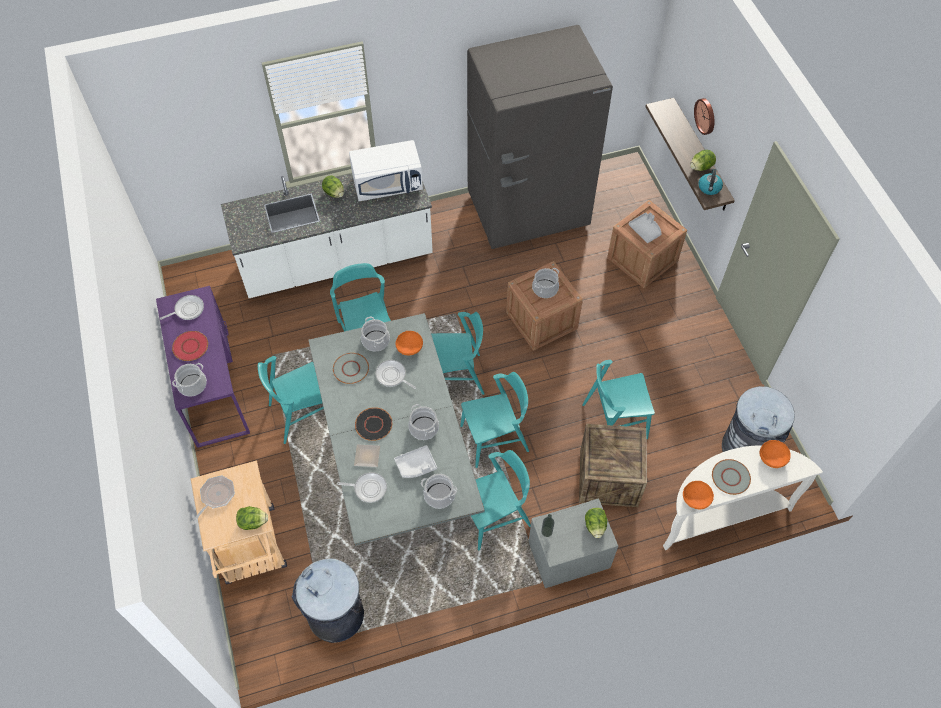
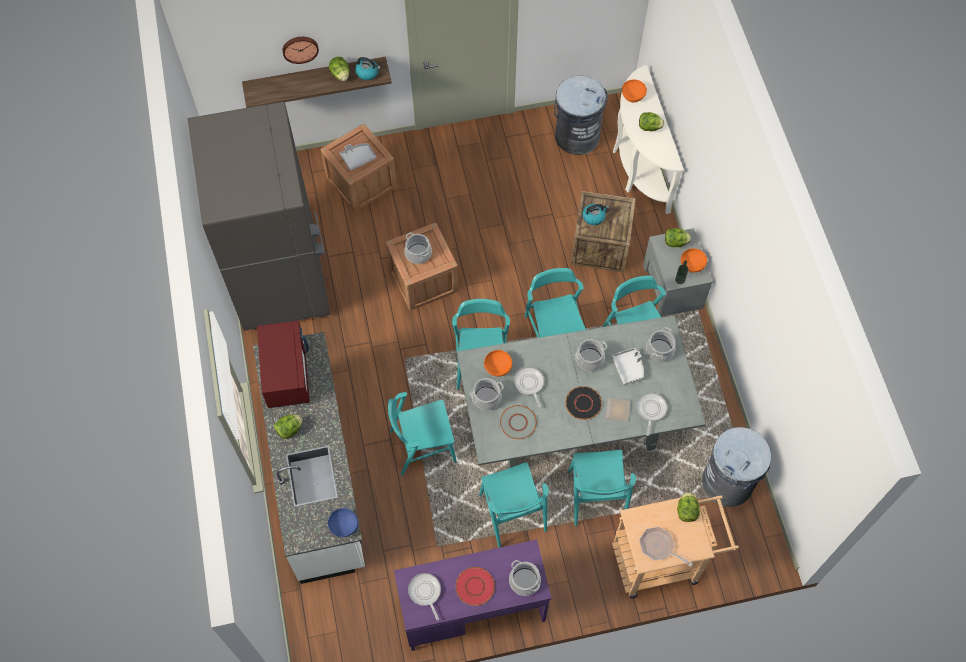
camera: 85 degrees left, 5 degrees up
(245, 240) = (343, 526): none -> blue bowl
(388, 184) = (286, 373): white microwave -> red microwave
(392, 376) = (529, 384): frying pan -> frying pan turned 120 degrees clockwise
(614, 421) = (542, 233): turquoise chair -> turquoise chair (596, 496)
(614, 441) = (594, 217): none -> kettle
(696, 499) = (669, 155): orange bowl -> orange bowl (692, 264)
(731, 477) = (649, 127): grey plate -> lettuce

